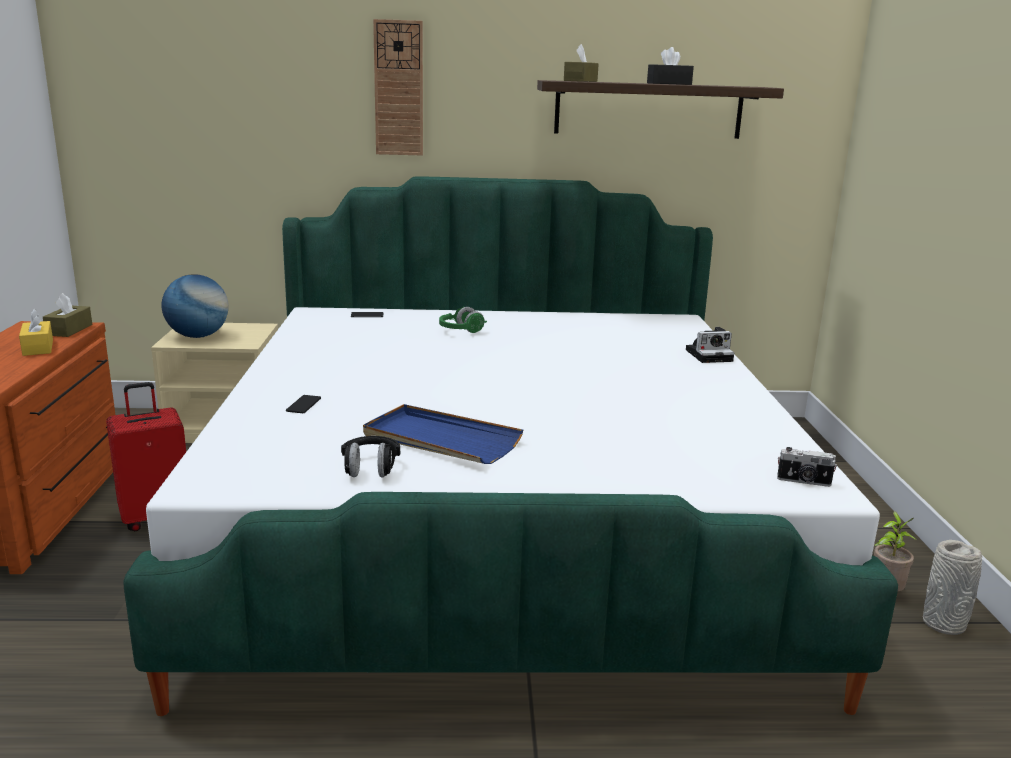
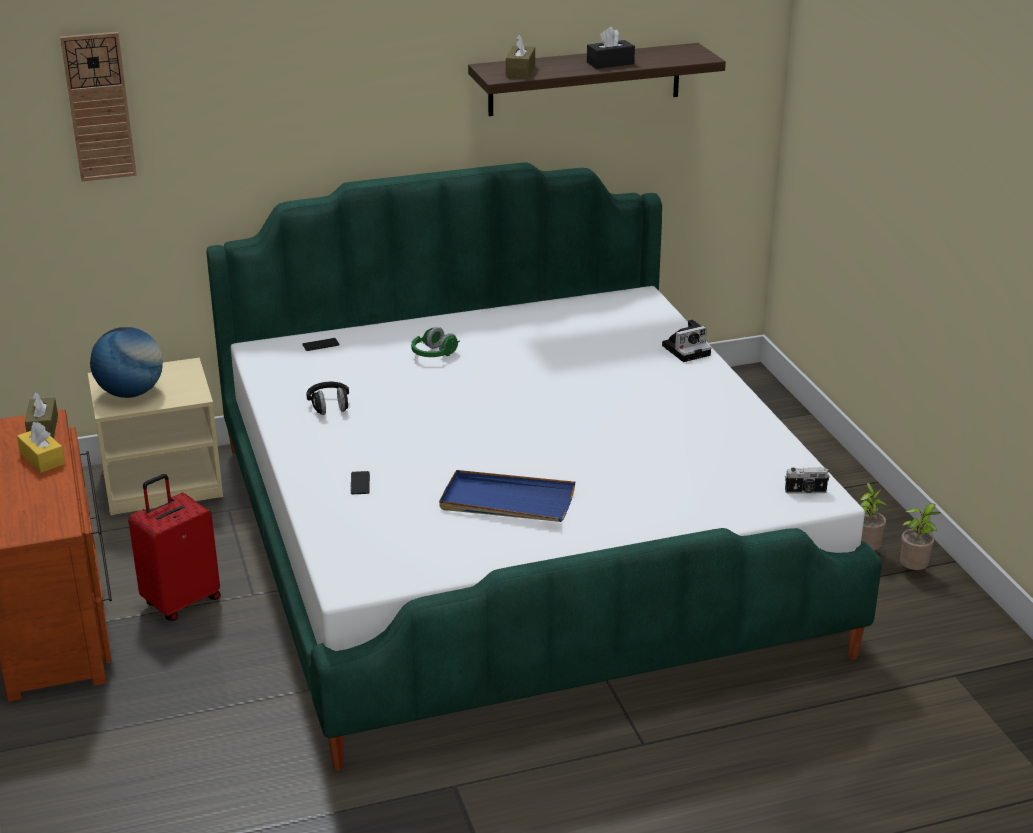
camera: 15 degrees left, 10 degrees up
(370, 468) = (470, 542): black headphones -> black headphones (329, 406)
(399, 88) = (320, 91): wall clock -> wall clock (99, 107)
(944, 624) = (914, 571): grey vase -> potted plant

